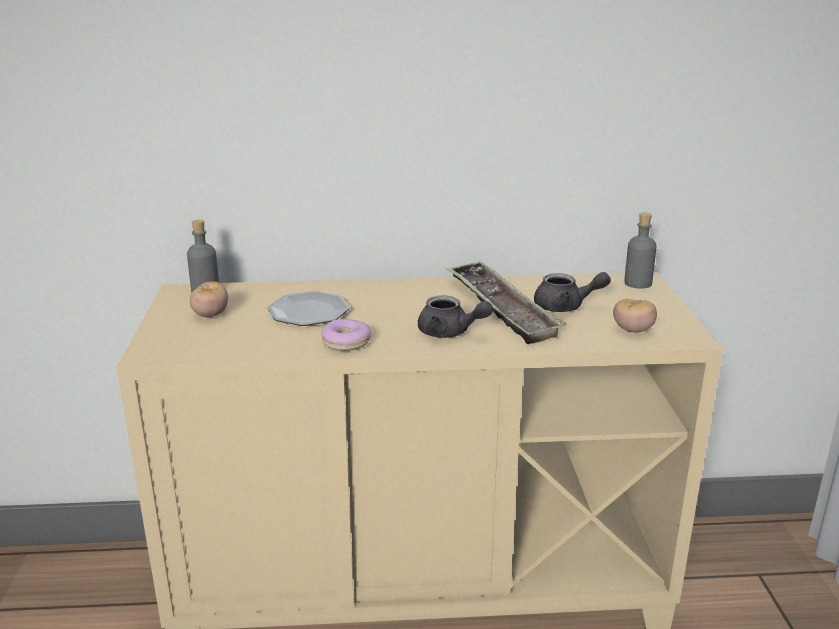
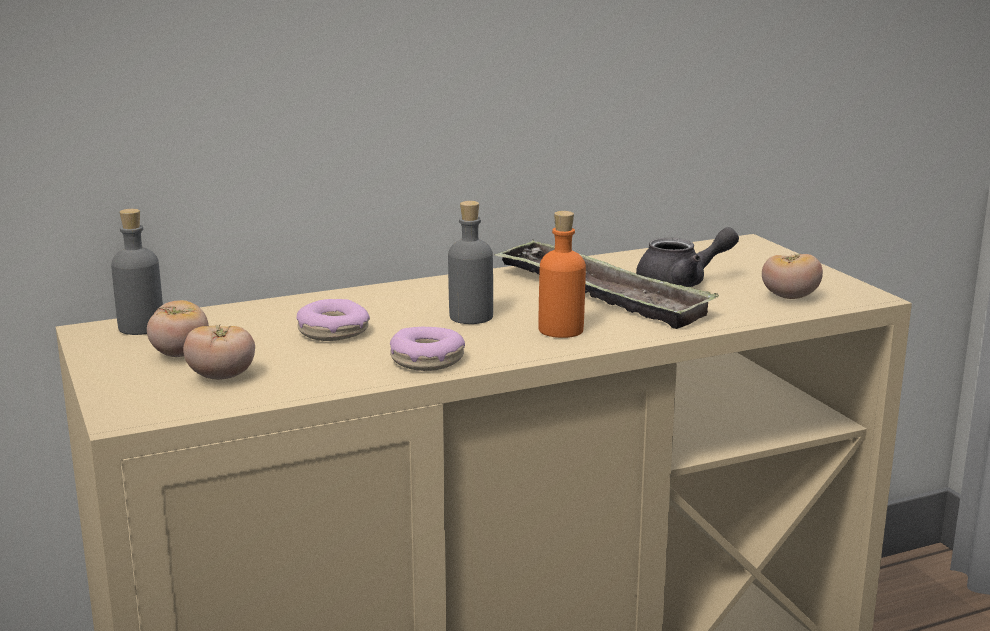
camera: 20 degrees left, 5 degrees down
(219, 335) = (222, 377): none -> tomato
(309, 312) = (333, 332): plate -> donut
(450, 332) = (561, 330): grey teapot -> orange bottle
(637, 283) = (743, 248): grey bottle -> grey bottle (471, 317)

